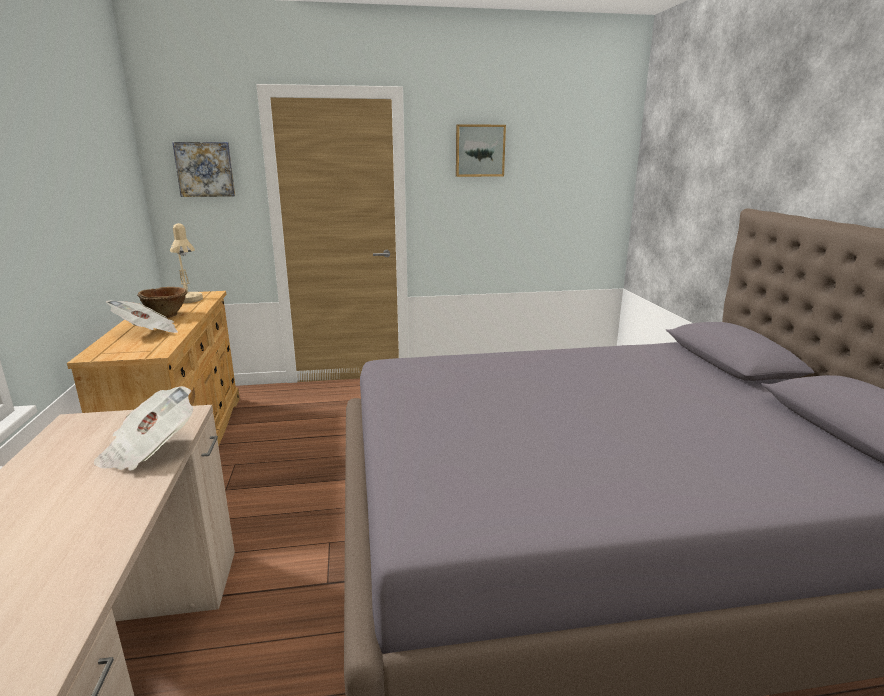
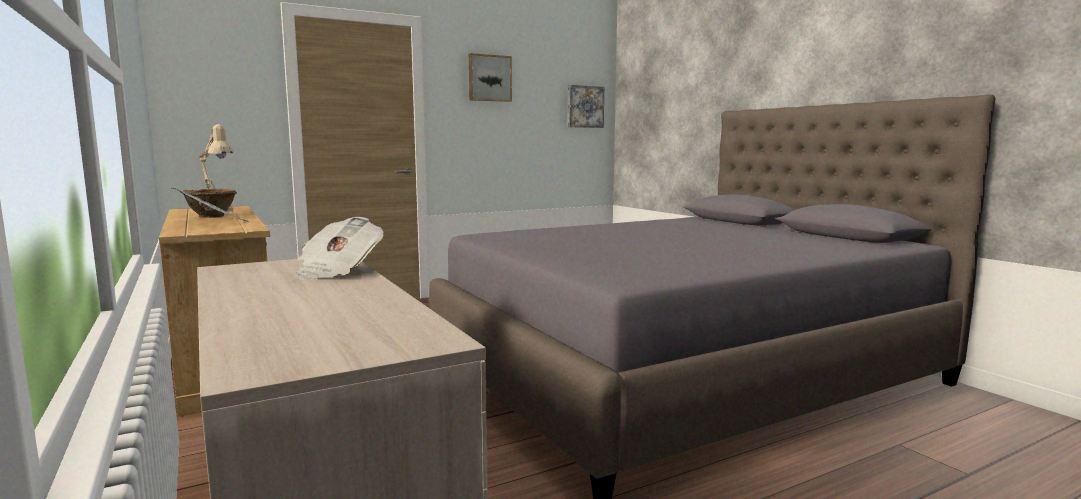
camera: 20 degrees left, 10 degrees down
(205, 169) = (221, 82): picture -> picture (584, 106)

